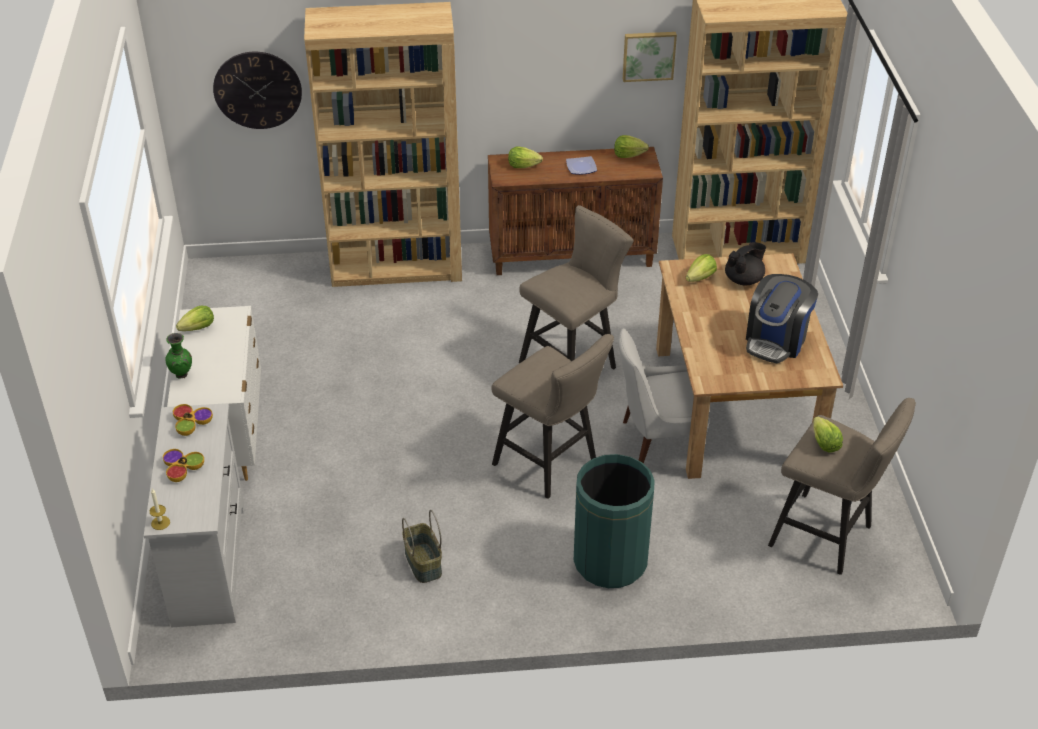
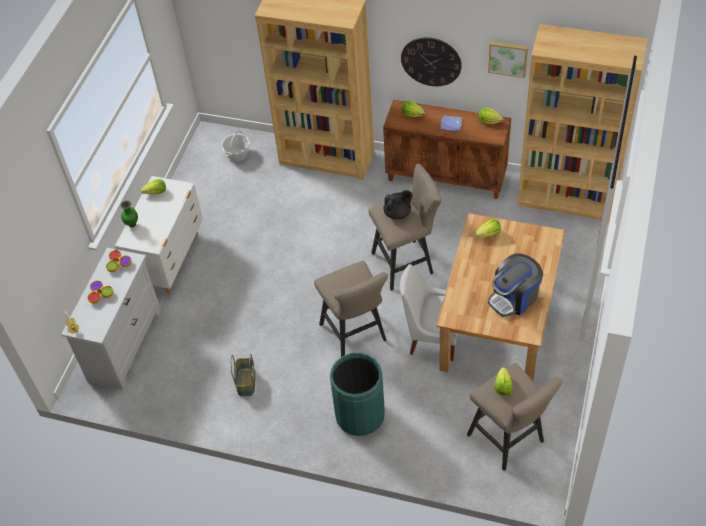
camera: 25 degrees right, 10 degrees up
(257, 90) = (240, 30): wall clock -> wall clock (431, 61)
(265, 288) = (237, 155): none -> basket
(744, 279) = (518, 243): black teapot -> black teapot (398, 213)

